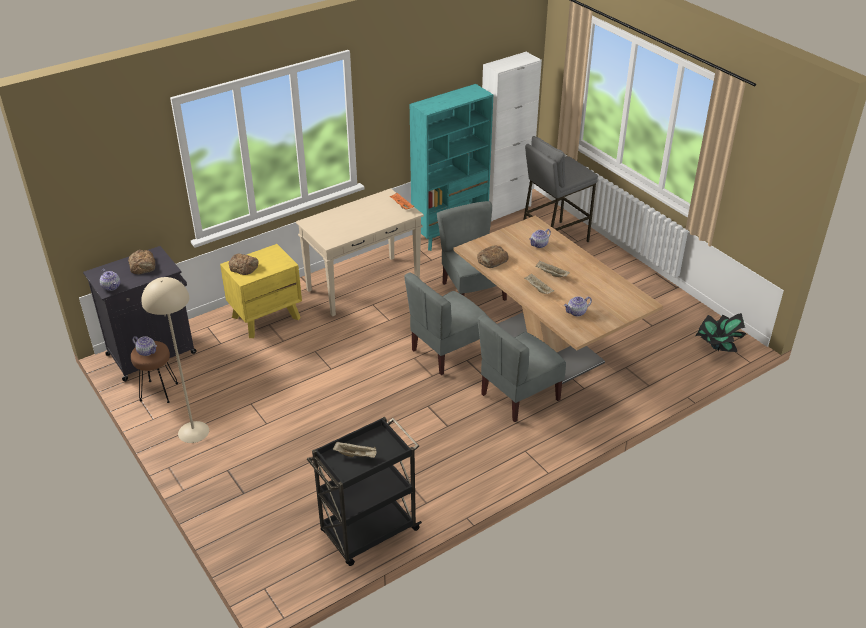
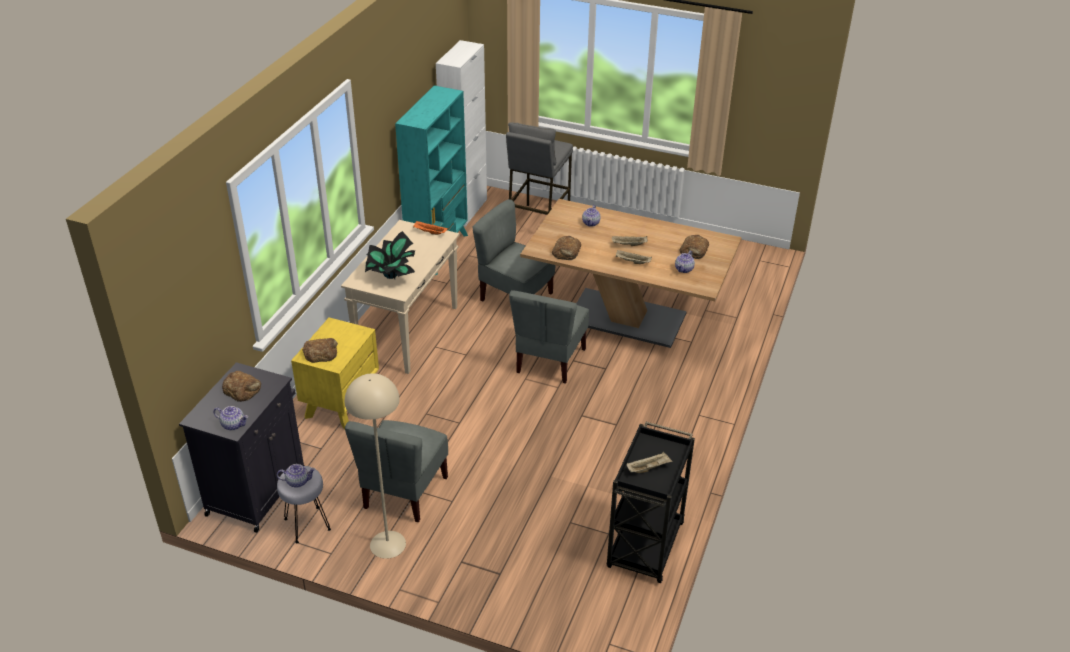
camera: 35 degrees left, 0 degrees up
(158, 391) = (306, 525): brown stool -> grey stool
(519, 397) = (648, 372): grey chair -> grey chair (404, 493)
(604, 300) = (694, 250): none -> bread
(717, 347) = (755, 264): potted plant -> potted plant (391, 276)

